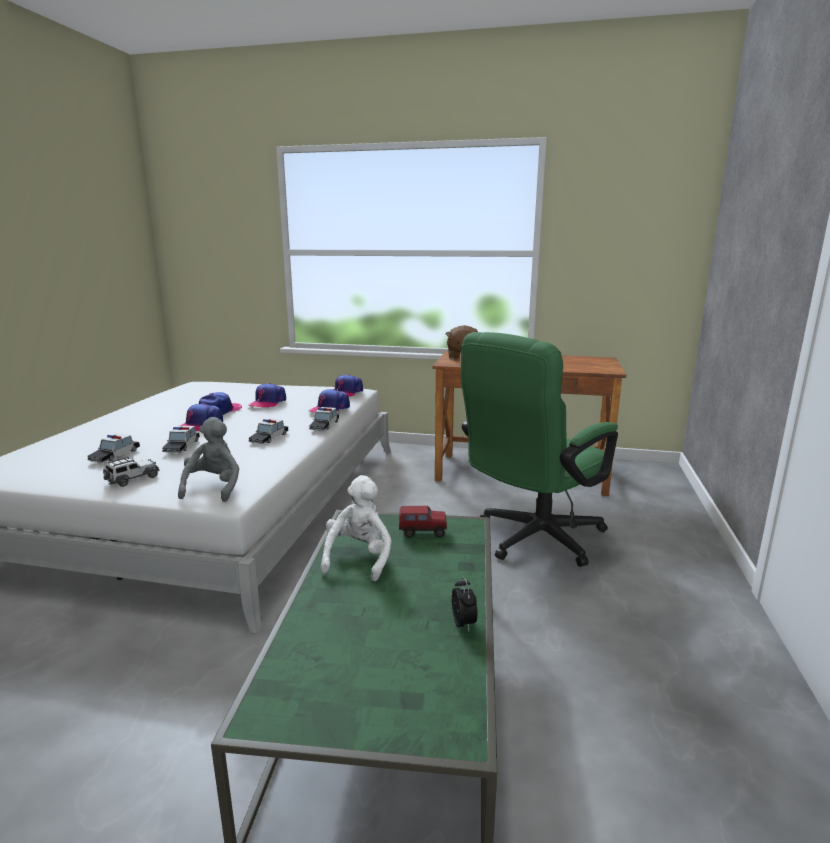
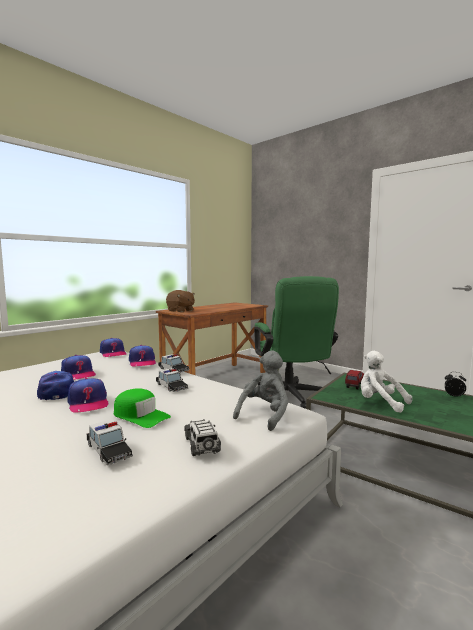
camera: 60 degrees left, 10 degrees down
(182, 446) = (140, 416): toy car -> green cap
(214, 488) = (265, 415): grey plush toy -> grey plush toy turned 90 degrees clockwise

